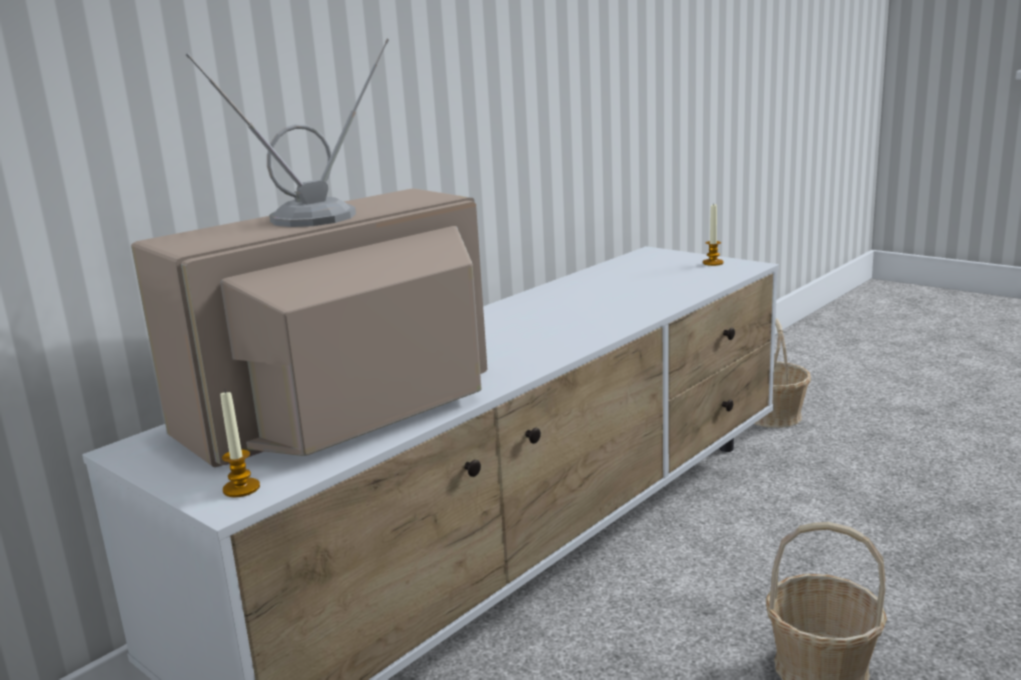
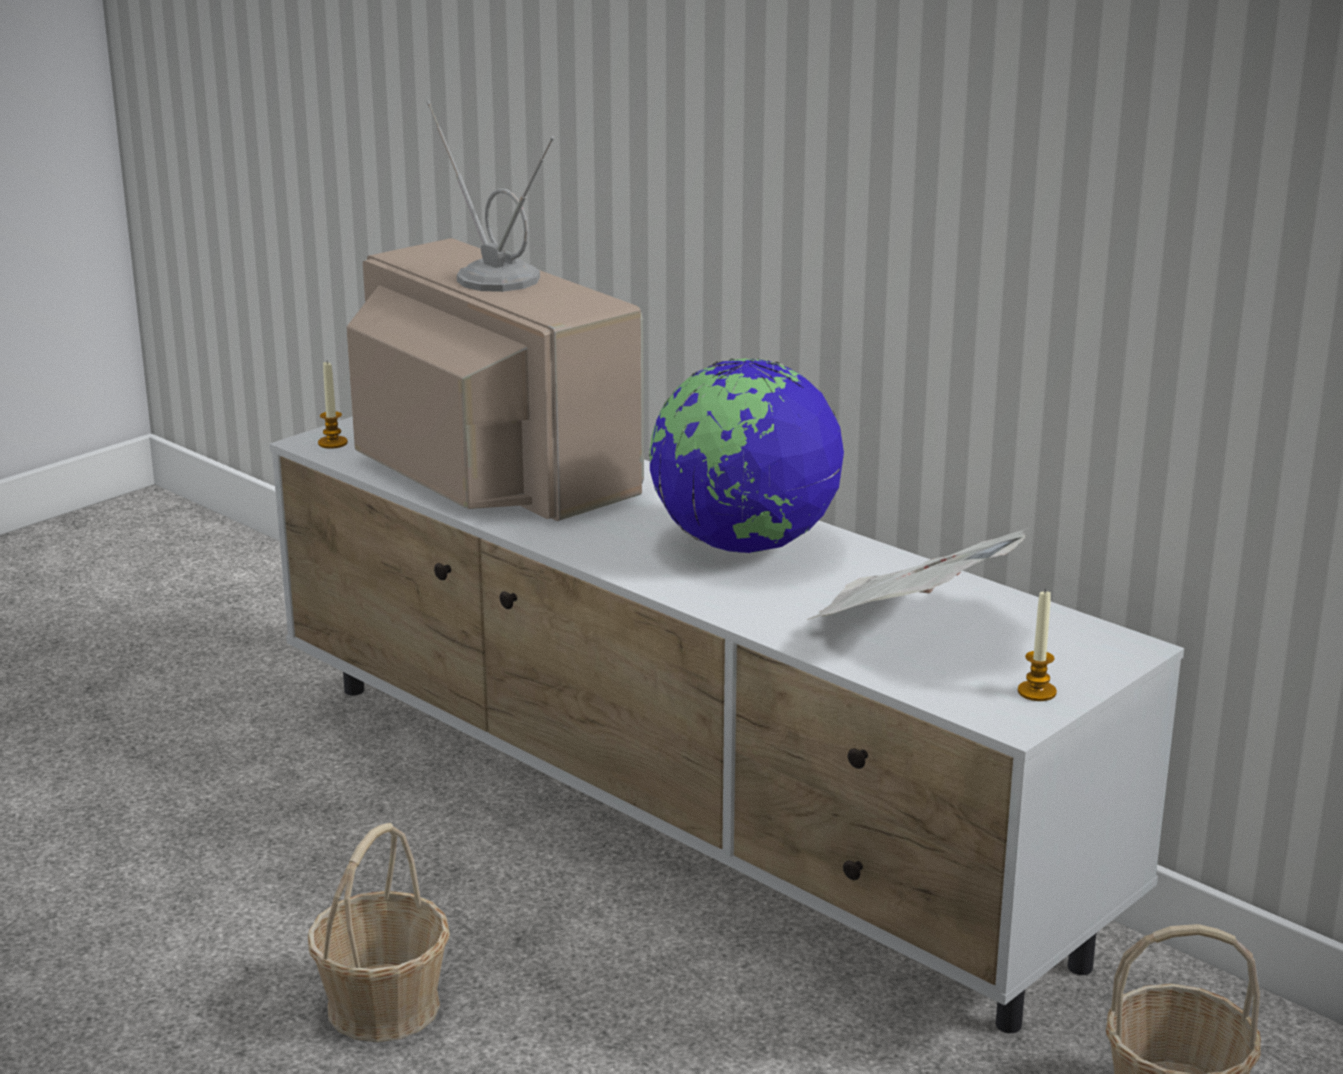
camera: 90 degrees right, 5 degrees up
(528, 320) = (743, 545): none -> globe
(645, 283) = (913, 627): none -> newspaper

